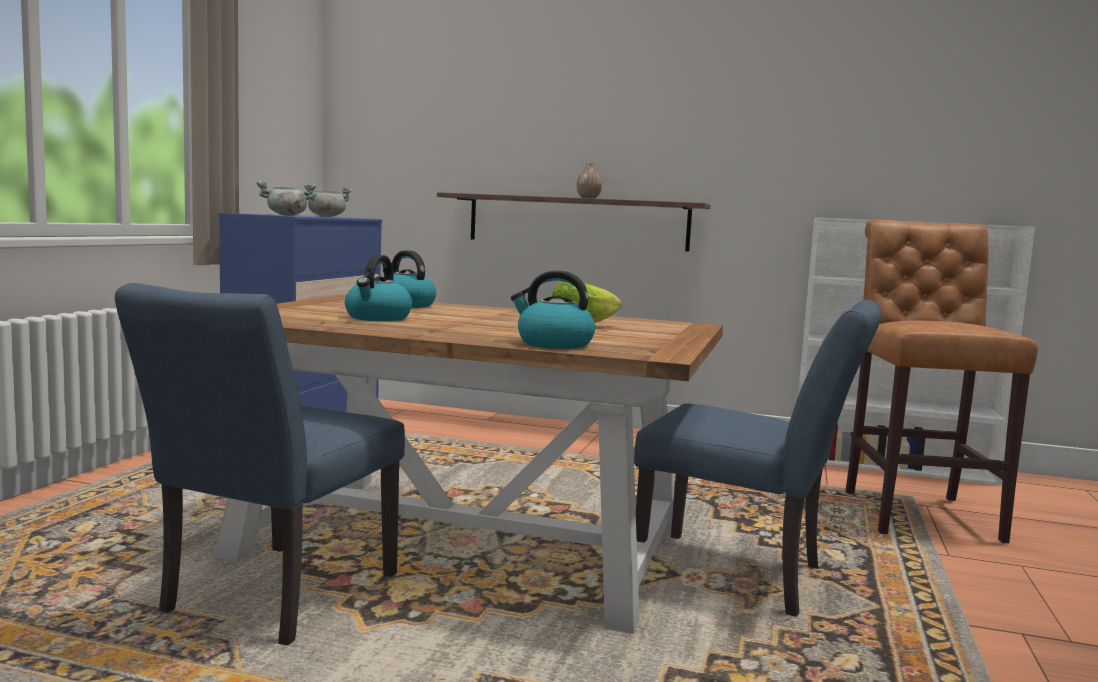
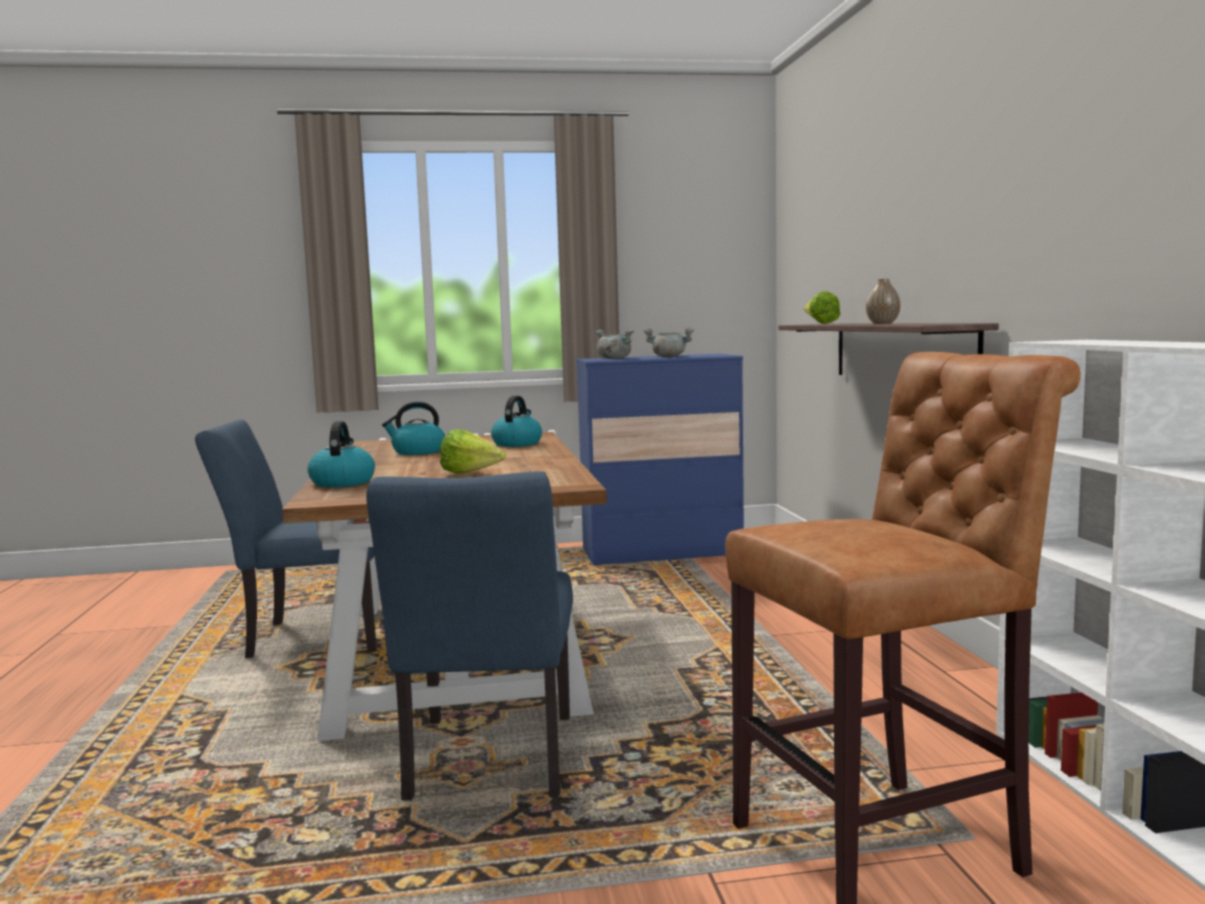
camera: 65 degrees right, 0 degrees up
(470, 193) = (819, 323): none -> lettuce

